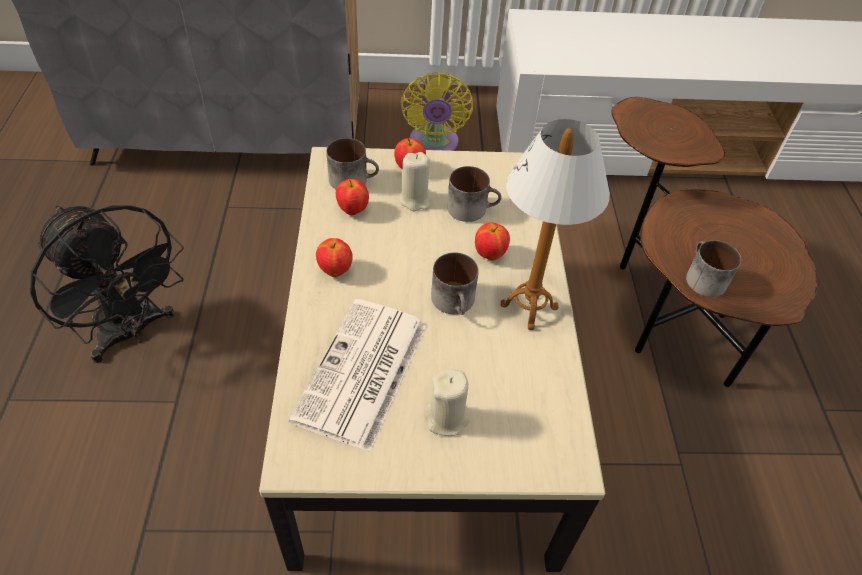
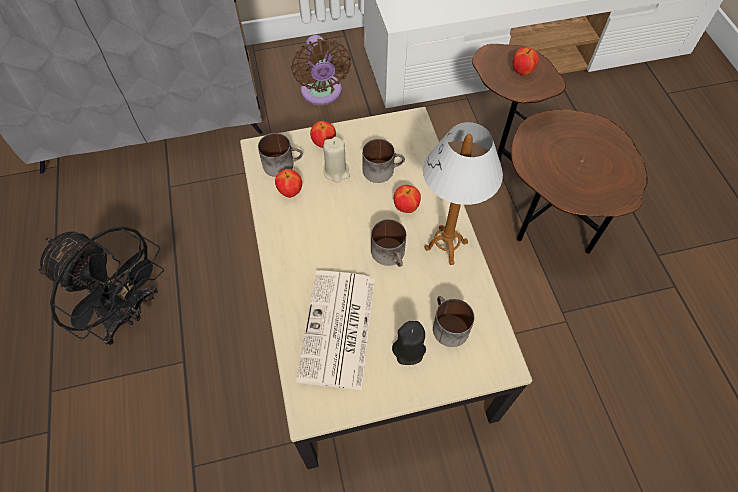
camera: 10 degrees left, 10 degrees up
(335, 271) = (292, 248): apple -> apple (521, 72)
(433, 145) = (322, 93): yellow fan -> brown fan
(447, 418) = (409, 350): beige candle -> black candle
(701, 278) = (564, 188): mug -> mug (446, 326)

